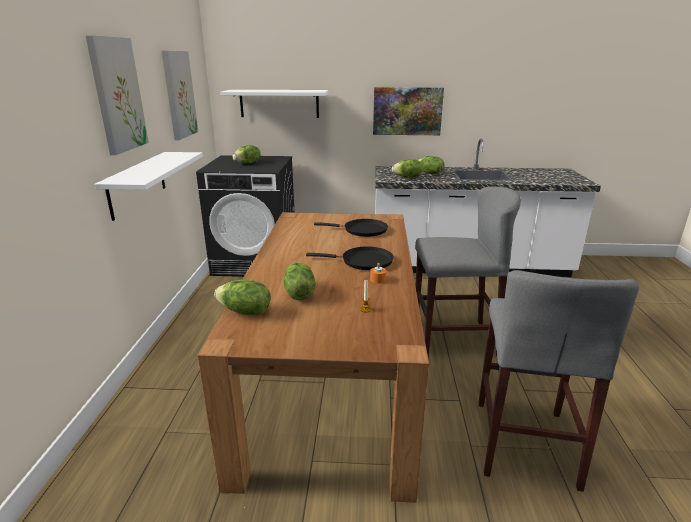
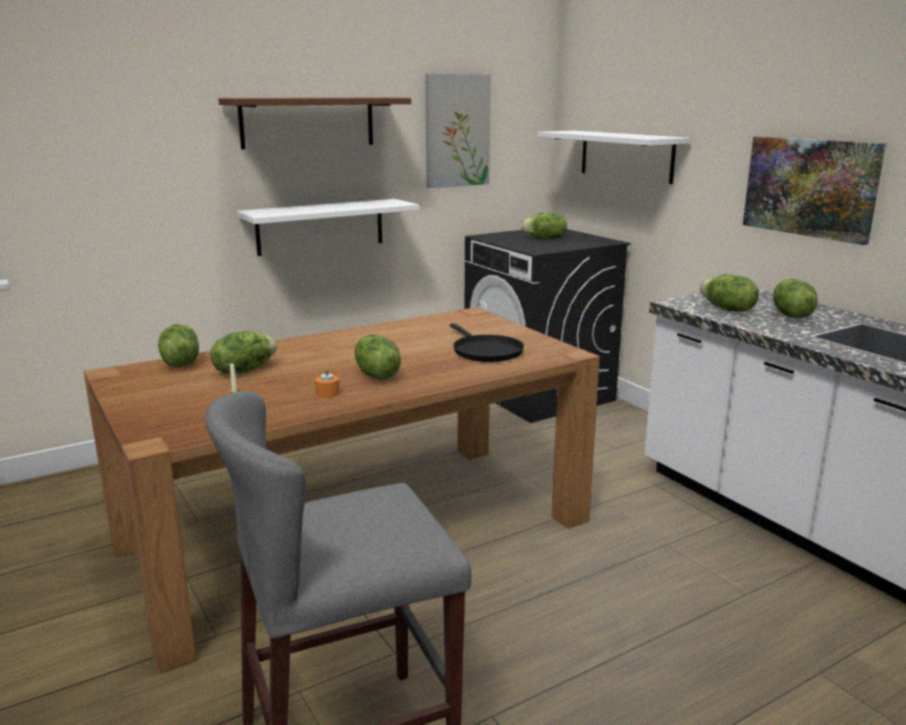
camera: 55 degrees right, 5 degrees down
(117, 95) = (308, 122): picture -> brown shelf
(363, 261) = (375, 375): black frying pan -> lettuce
(454, 339) = (557, 601): grey stool -> none

